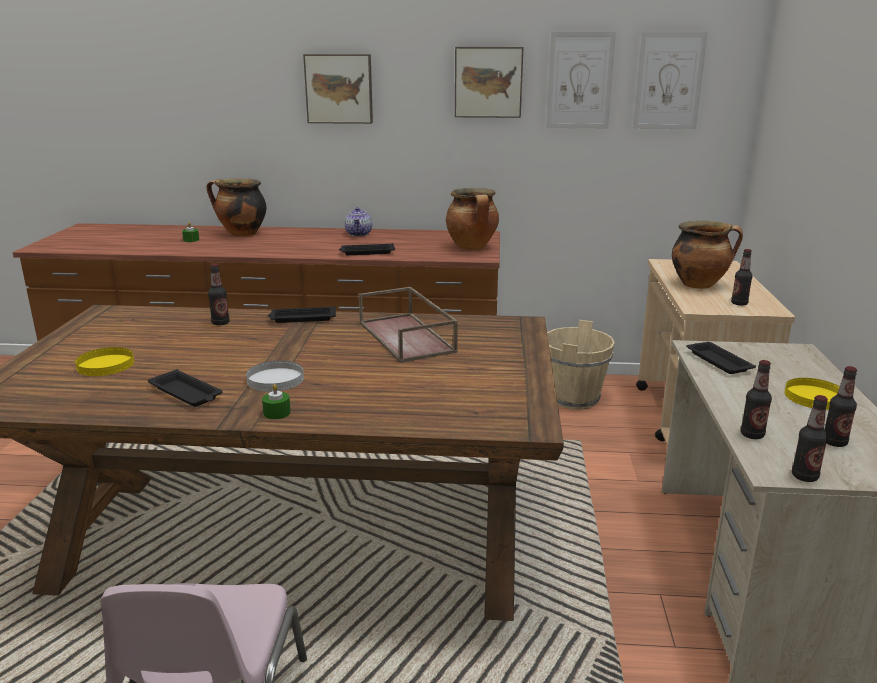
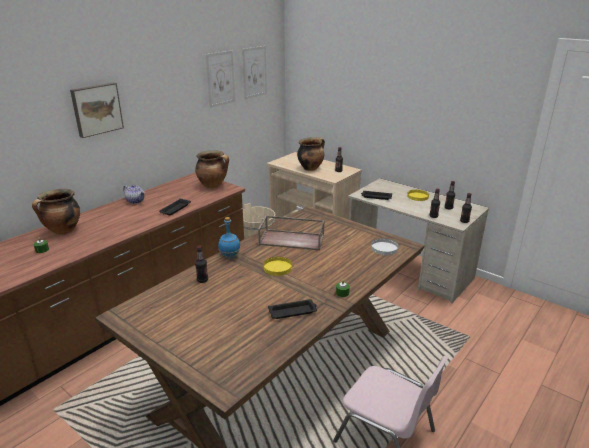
camera: 55 degrees left, 5 degrees up
(105, 364) = (220, 330): yellow plate -> yellow plate (277, 267)
(275, 379) = (303, 284): white plate -> white plate (384, 248)
(302, 318) = (230, 256): black tray -> blue bottle
(488, 82) = (180, 88): picture -> none

